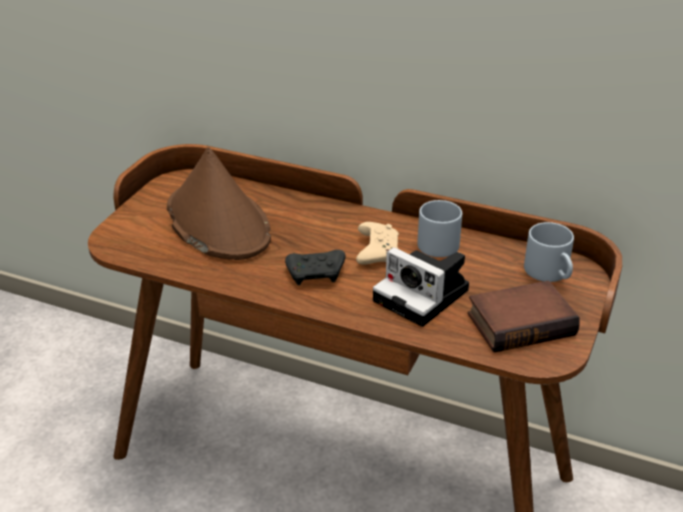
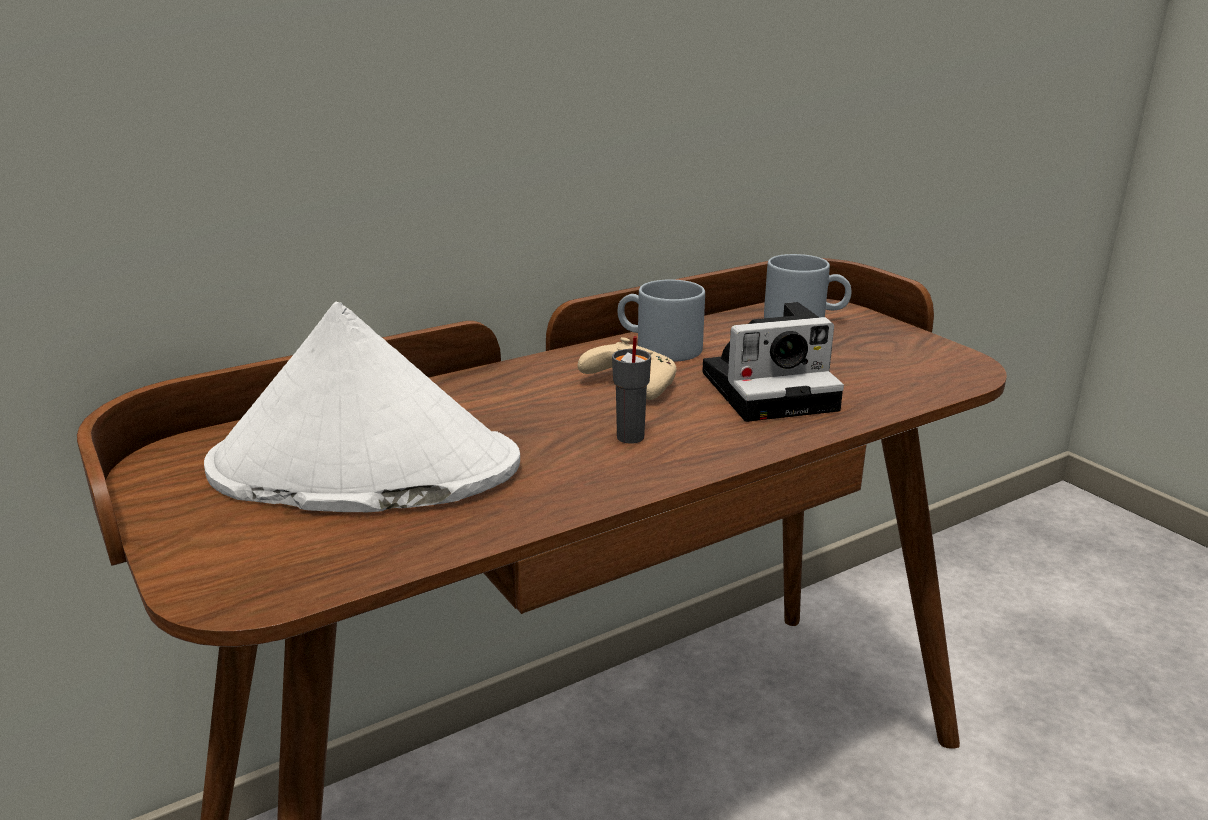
camera: 55 degrees left, 10 degrees down
(217, 222) = (362, 468): brown hat -> white hat
(316, 274) = (630, 437): black game controller -> grey cup
(521, 322) = (885, 360): book -> none

